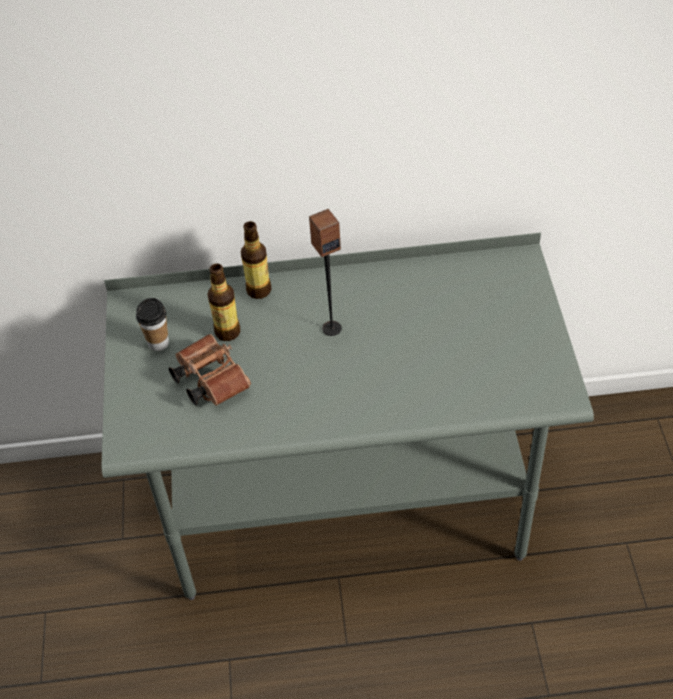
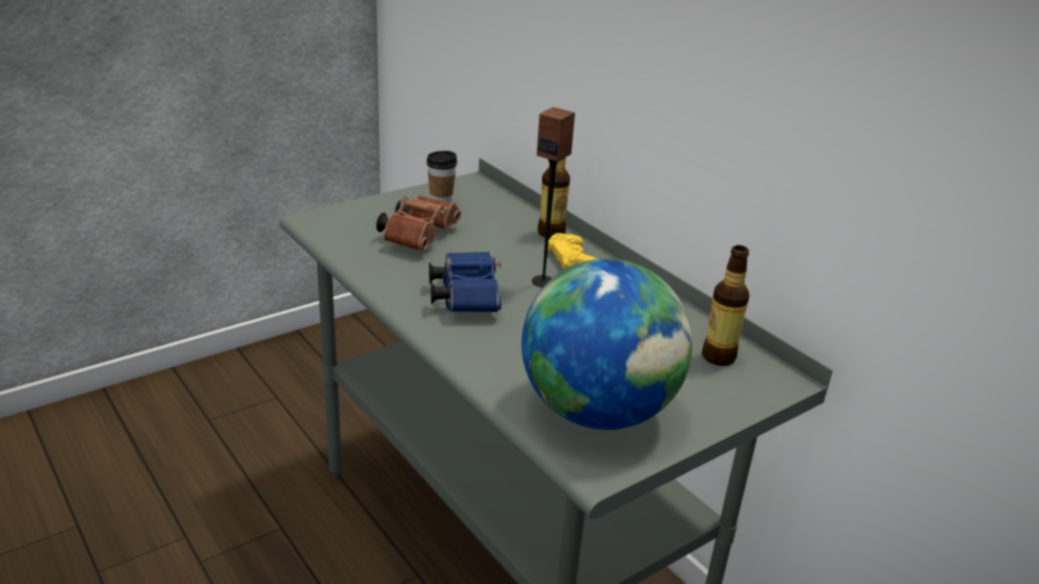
camera: 55 degrees right, 20 degrees down
(227, 332) = (484, 231): bottle -> bottle (718, 357)
(309, 295) = (573, 259): none -> yellow game controller
(326, 385) = (465, 296): none -> blue binoculars
(509, 370) = (597, 411): none -> globe

